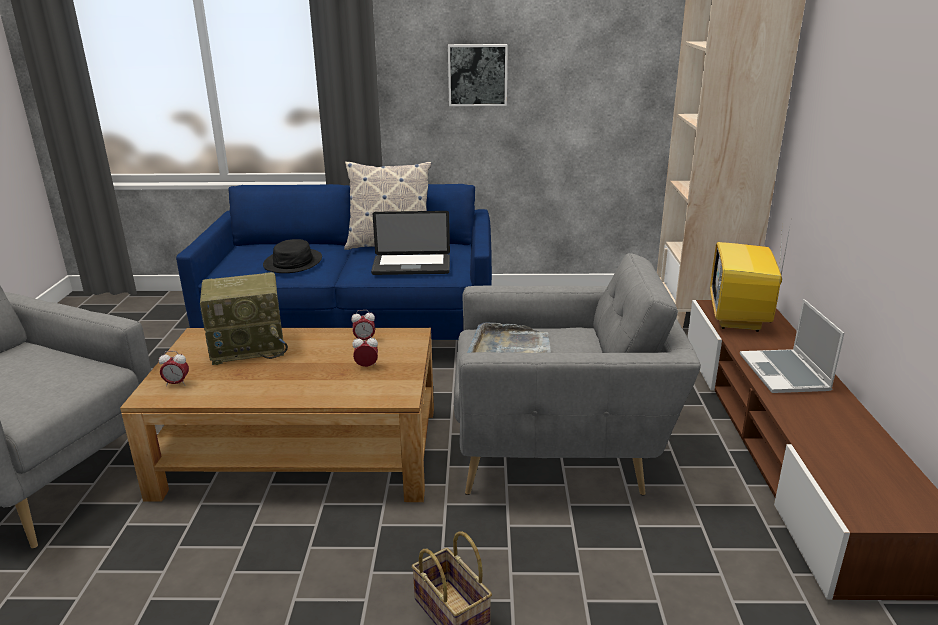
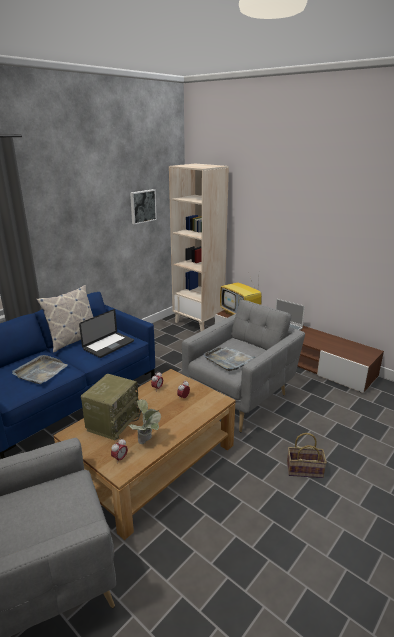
camera: 50 degrees left, 0 degrees up
(231, 385) = (147, 441): none -> potted plant
(293, 262) = (40, 371): black hat -> grey tray
(477, 75) = (78, 229): picture -> picture (142, 206)

